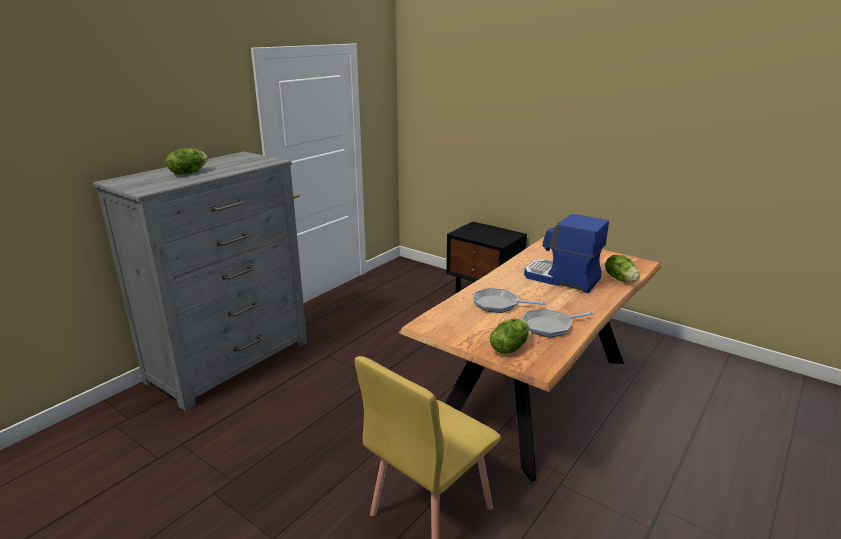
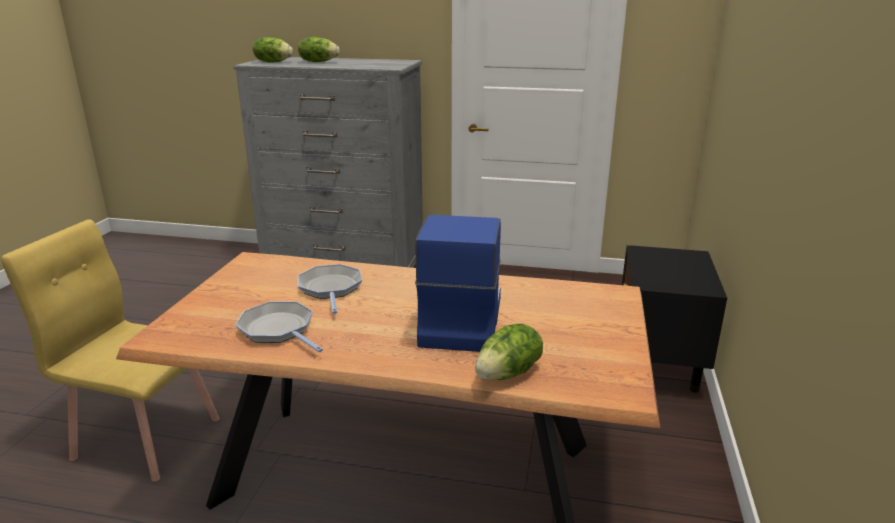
camera: 65 degrees right, 0 degrees up
(509, 348) = (206, 312): lettuce -> lettuce (273, 62)

